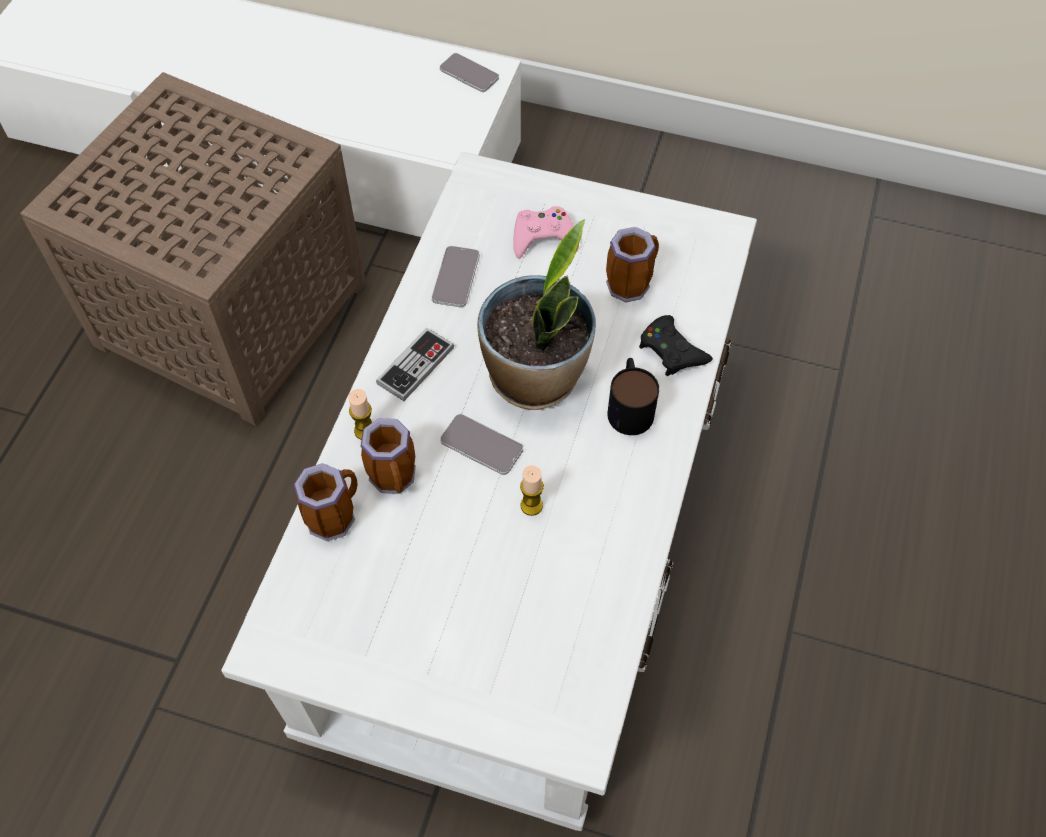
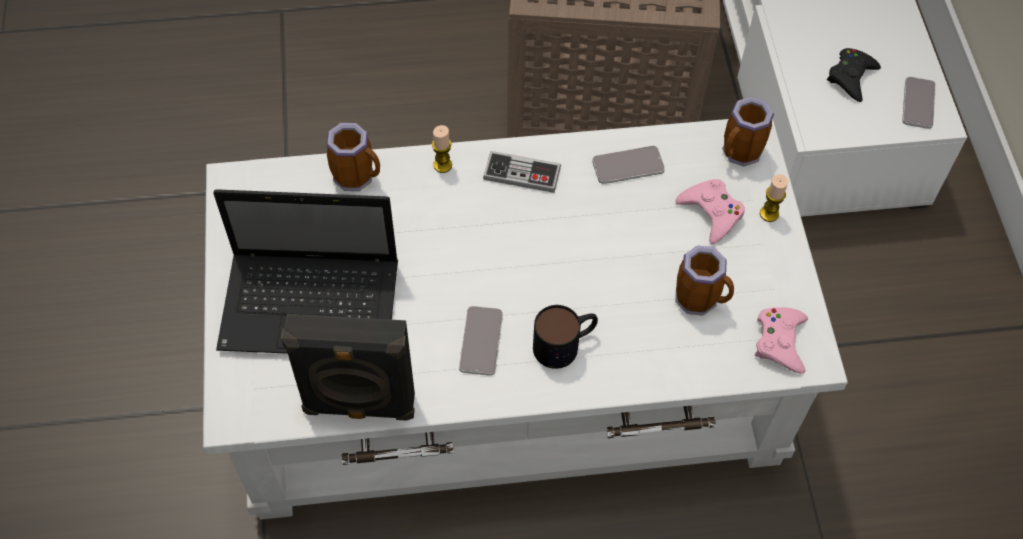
camera: 65 degrees right, 0 degrees up
(396, 478) = (409, 203): mug -> mug (740, 154)
(478, 615) = (314, 306): none -> laptop
(481, 445) = (469, 249): phone -> phone (481, 341)
(531, 505) = (429, 306): candle -> candle (769, 214)
(536, 377) = (556, 263): potted plant -> none
(621, 612) = (359, 407): none -> black speaker
(671, 350) = (643, 358): black game controller -> black game controller (851, 77)
(699, 246) = (780, 342): none -> pink game controller

